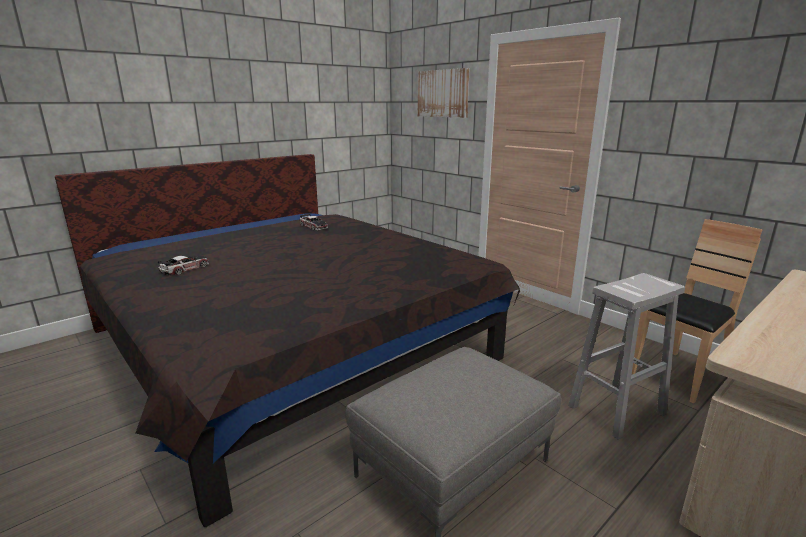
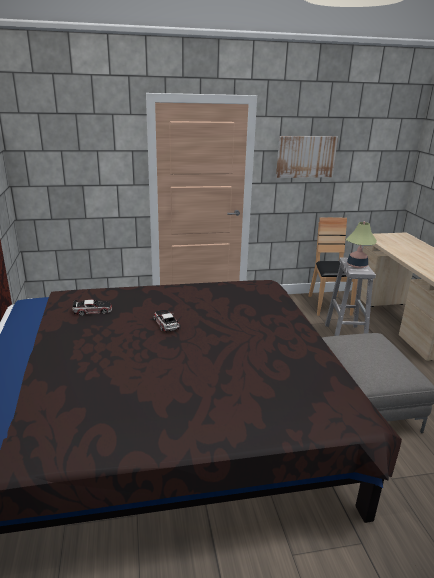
camera: 60 degrees left, 5 degrees up
(185, 269) = (150, 399): toy car -> toy car (166, 323)
(443, 93) = (91, 143): picture -> picture (306, 156)
(639, 286) = (357, 265): none -> table lamp

